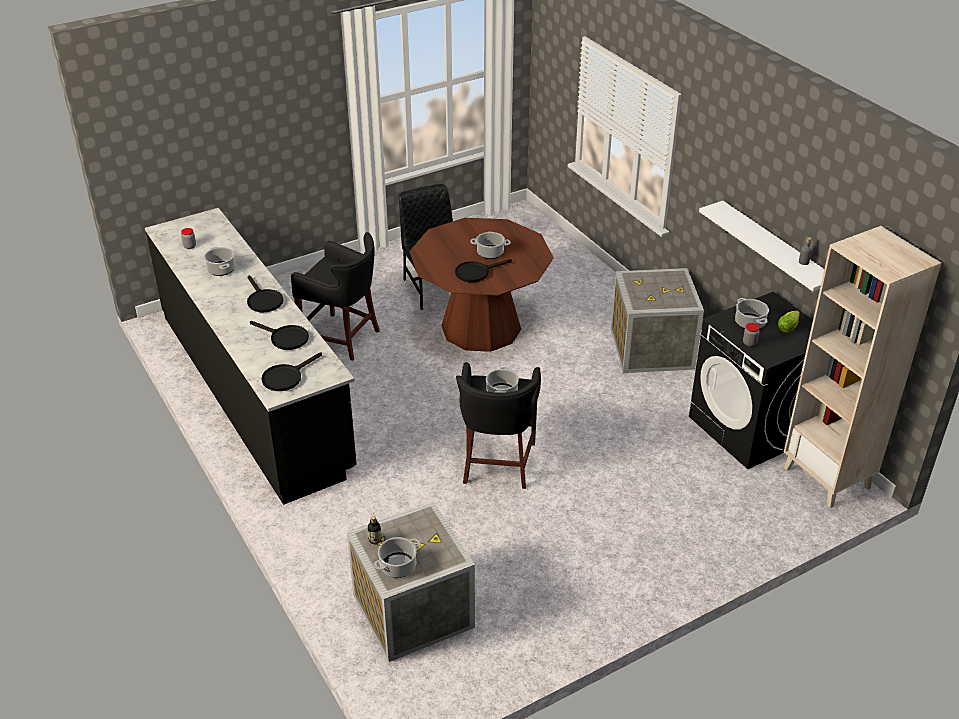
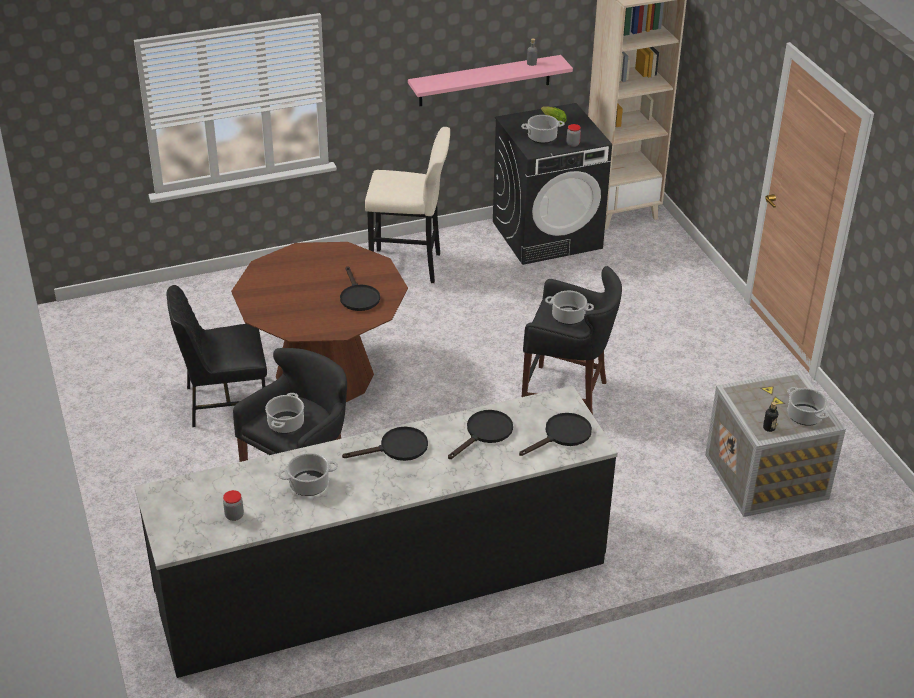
camera: 80 degrees left, 0 degrees up
(286, 377) = (562, 435): black frying pan -> black frying pan turned 90 degrees counterclockwise
(489, 253) = (321, 282): cooking pot -> cooking pot (286, 424)
(651, 349) = (409, 266): crate -> beige stool
(775, 251) = (485, 80): white shelf -> pink shelf

